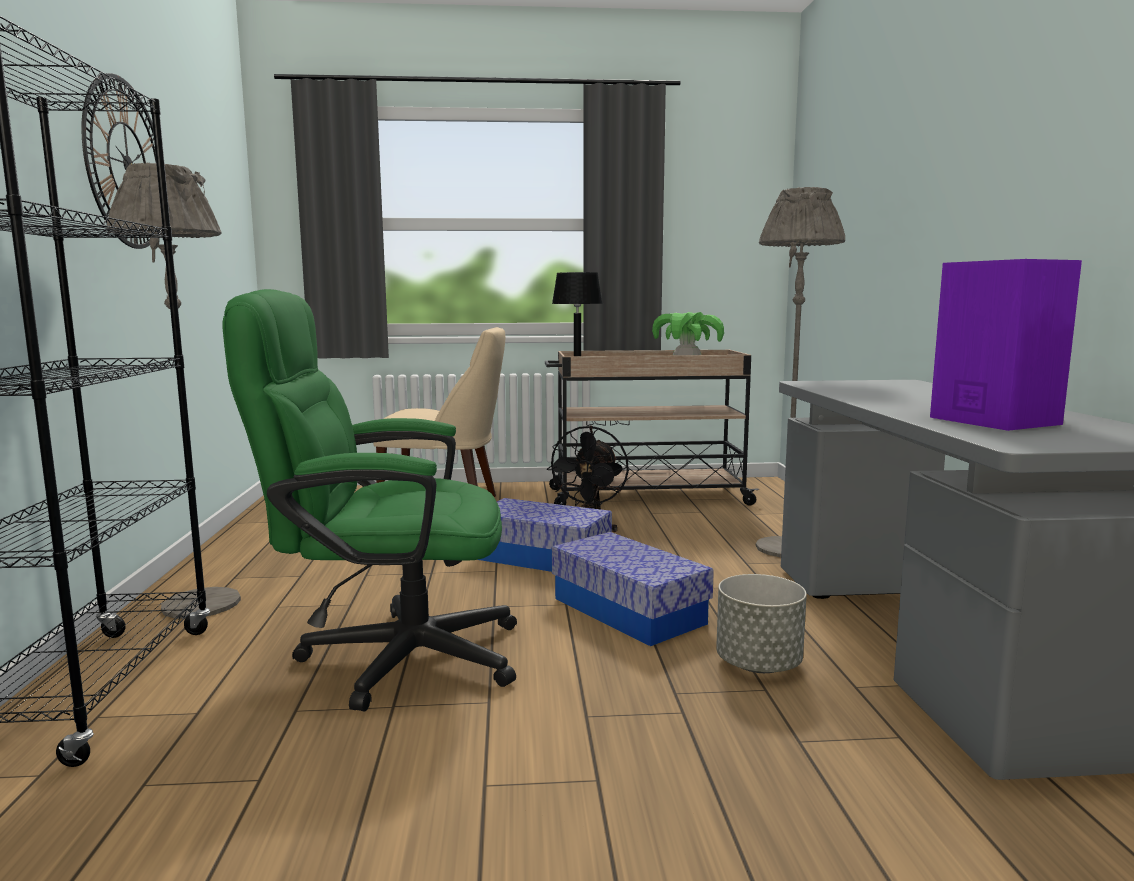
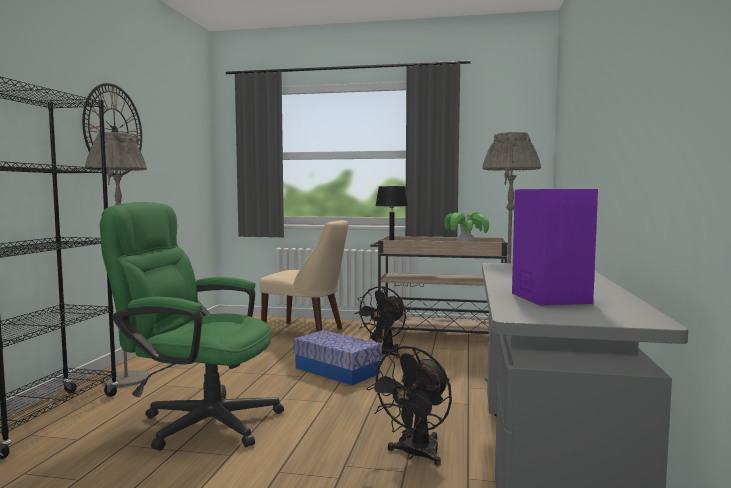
camera: 15 degrees right, 5 degrees down
(628, 611) = (361, 410): storage box -> none
(759, 664) = (415, 454): grey planter -> black fan

